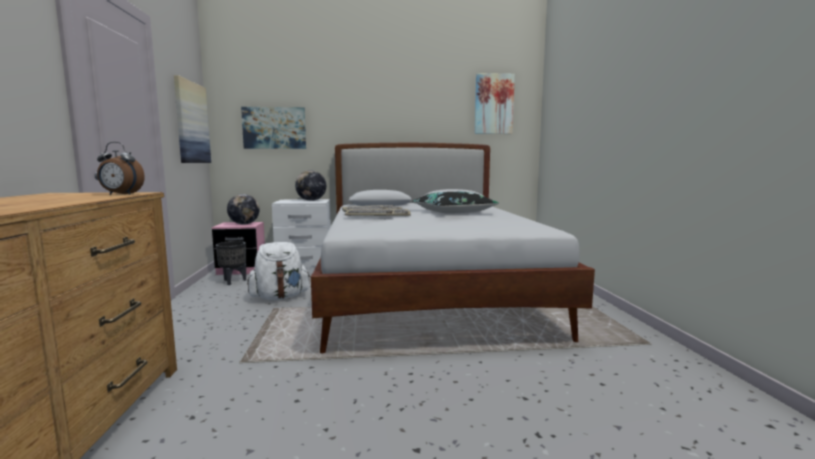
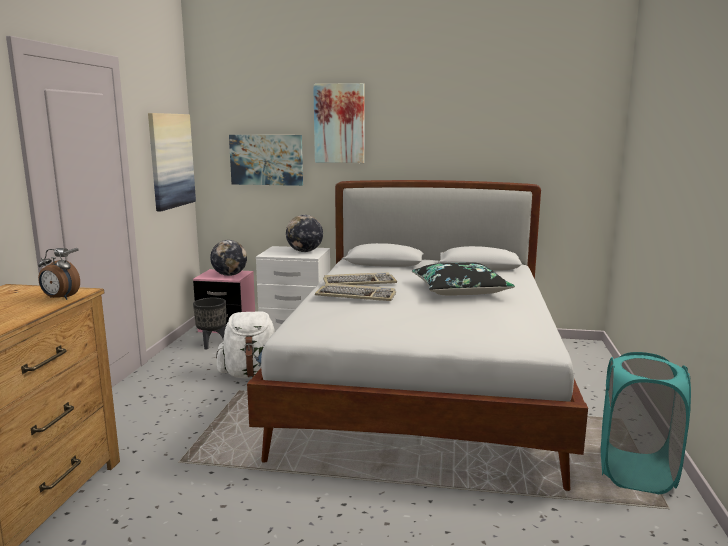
camera: 15 degrees right, 5 degrees up
(493, 104) = (552, 127): picture -> picture (339, 123)
(612, 326) = (636, 472): none -> turquoise laundry basket

